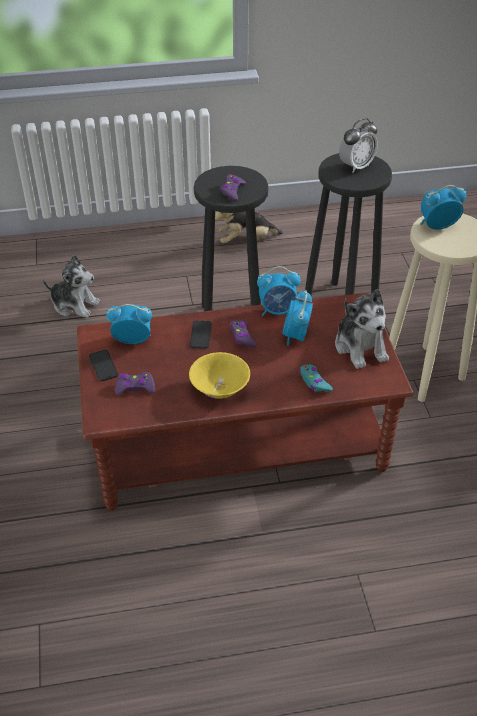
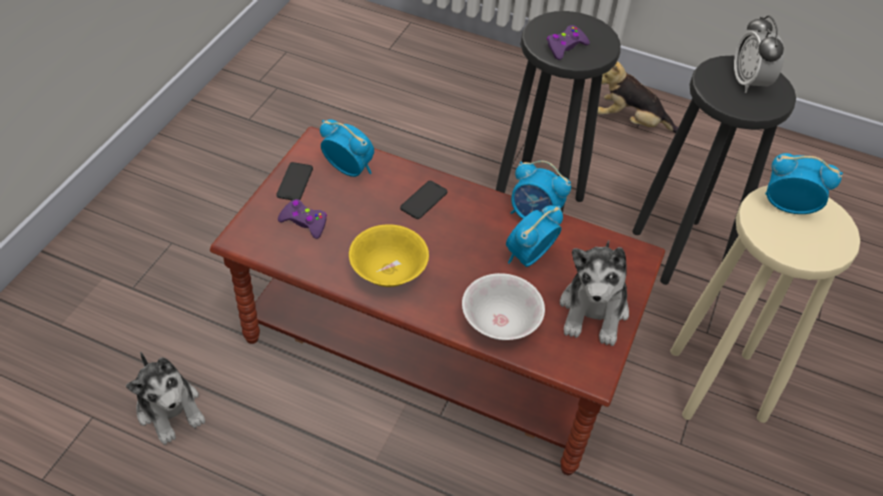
camera: 30 degrees right, 5 degrees up
(74, 305) = (391, 108): plush toy -> plush toy (170, 408)
(242, 337) = (466, 226): purple game controller -> none
(314, 382) = (499, 323): turquoise game controller -> white bowl
(356, 166) = (748, 82): alarm clock -> alarm clock turned 90 degrees clockwise

